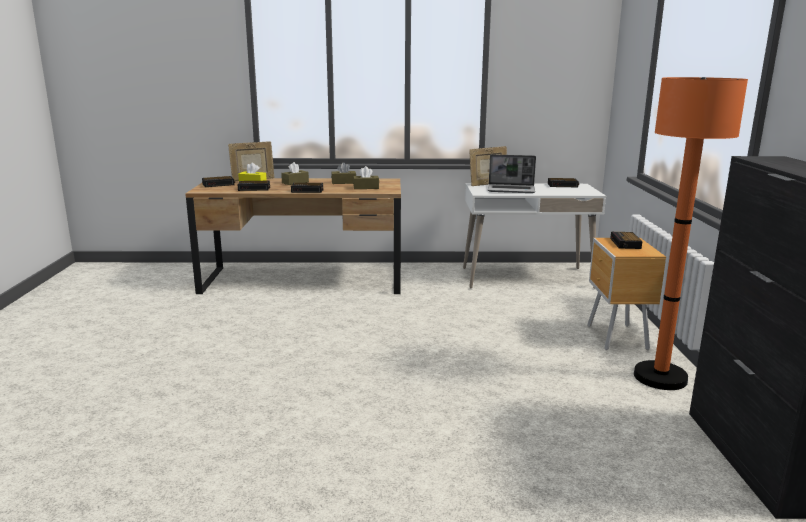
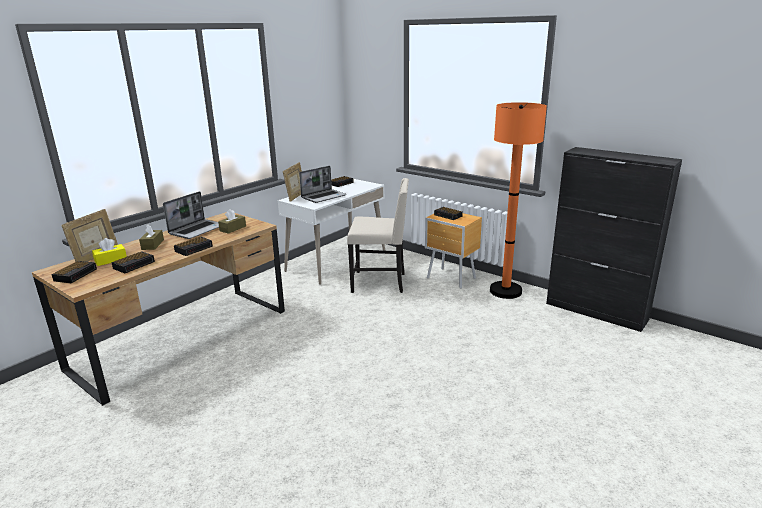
camera: 50 degrees left, 5 degrees up
(343, 182) = (197, 230): brown tissue box -> laptop
(528, 309) = (380, 282): none -> beige chair

